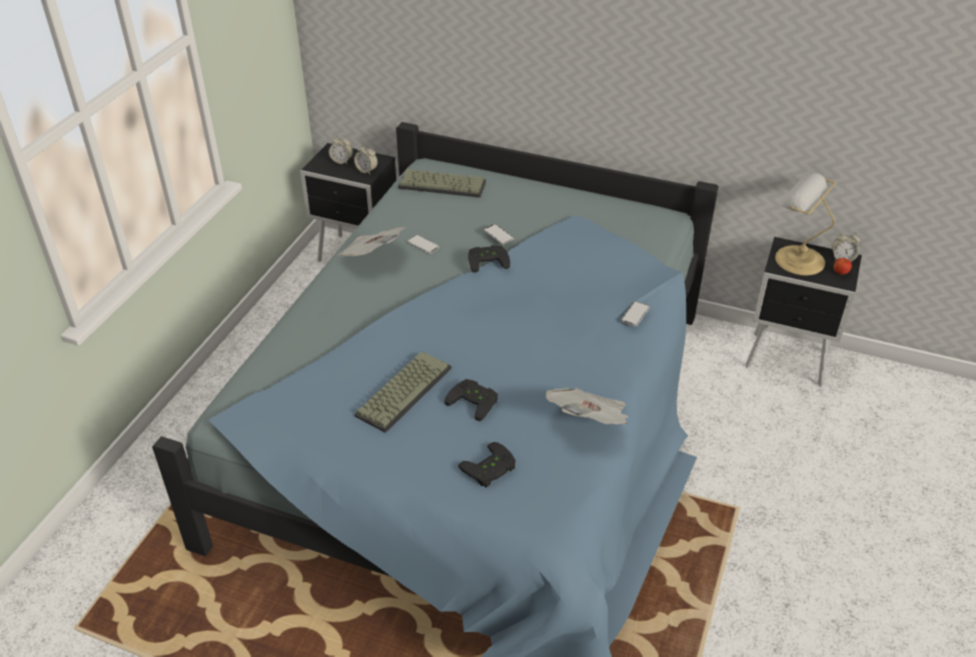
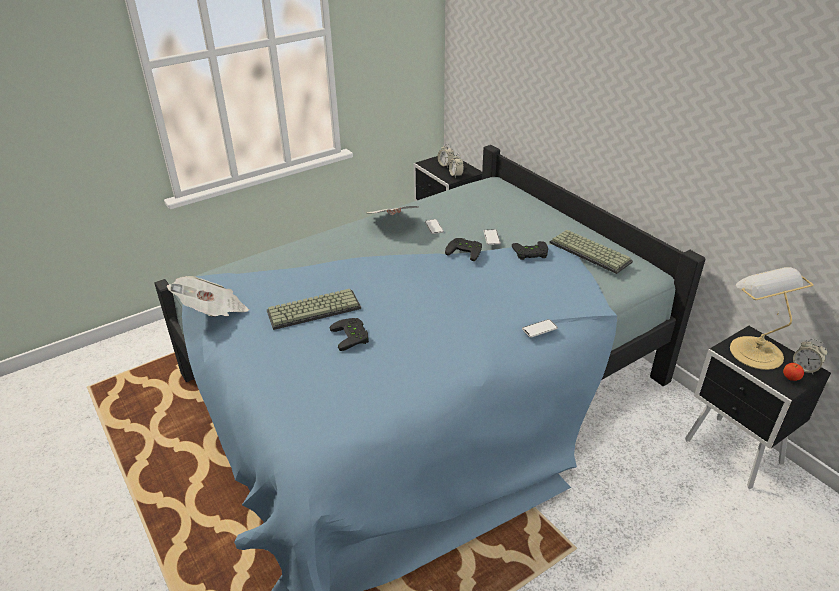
camera: 35 degrees right, 5 degrees down
(443, 184) = (490, 195): keyboard -> keyboard (591, 252)
(490, 470) = (311, 386): black game controller -> black game controller (530, 253)
(589, 421) = (418, 387): newspaper -> newspaper (213, 312)

